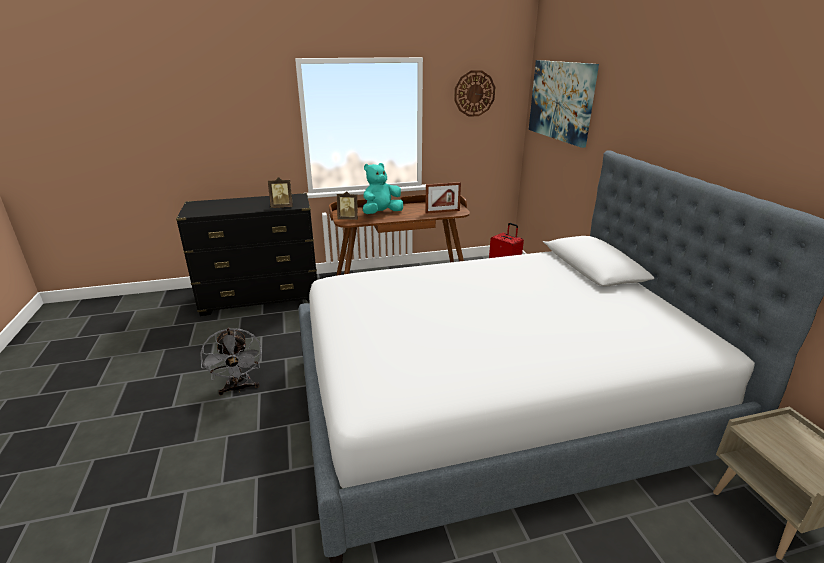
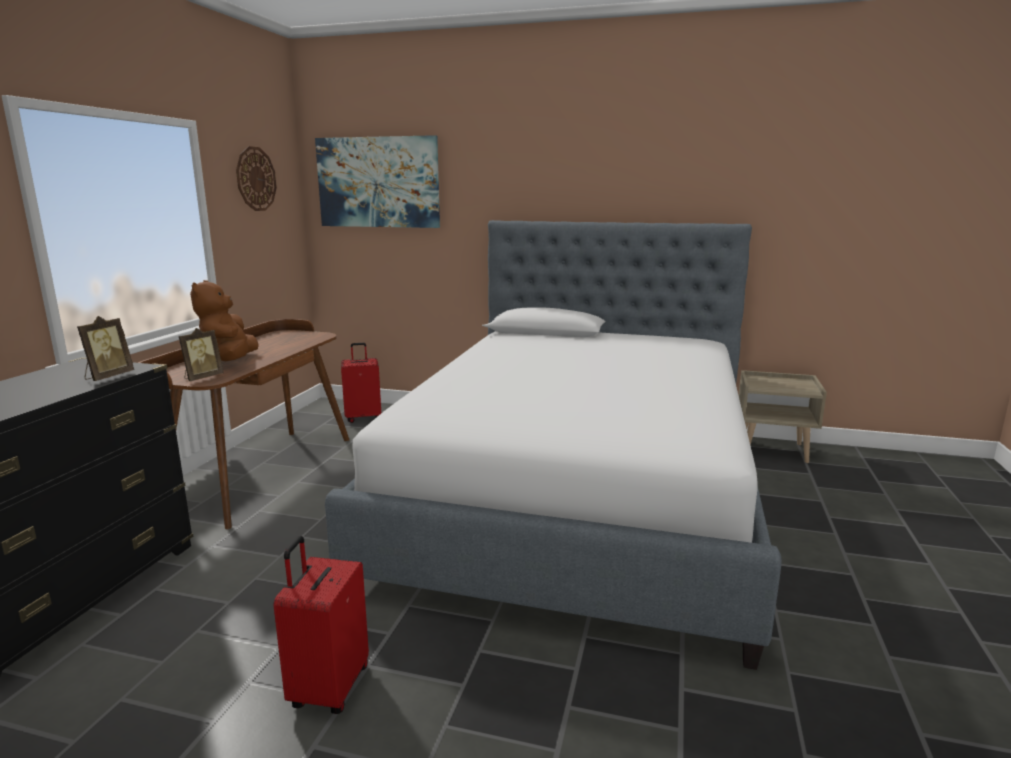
camera: 60 degrees left, 10 degrees down
(239, 388) = (328, 687): grey fan -> red suitcase
(381, 213) = (230, 361): turquoise plush toy -> brown plush toy
(442, 211) = (302, 340): picture frame -> none

